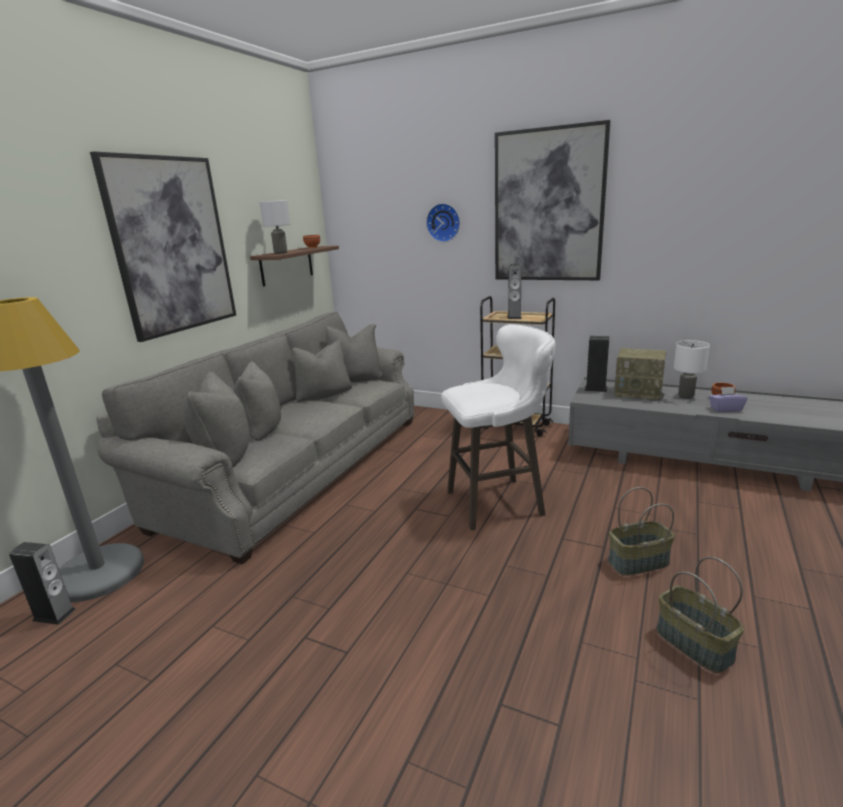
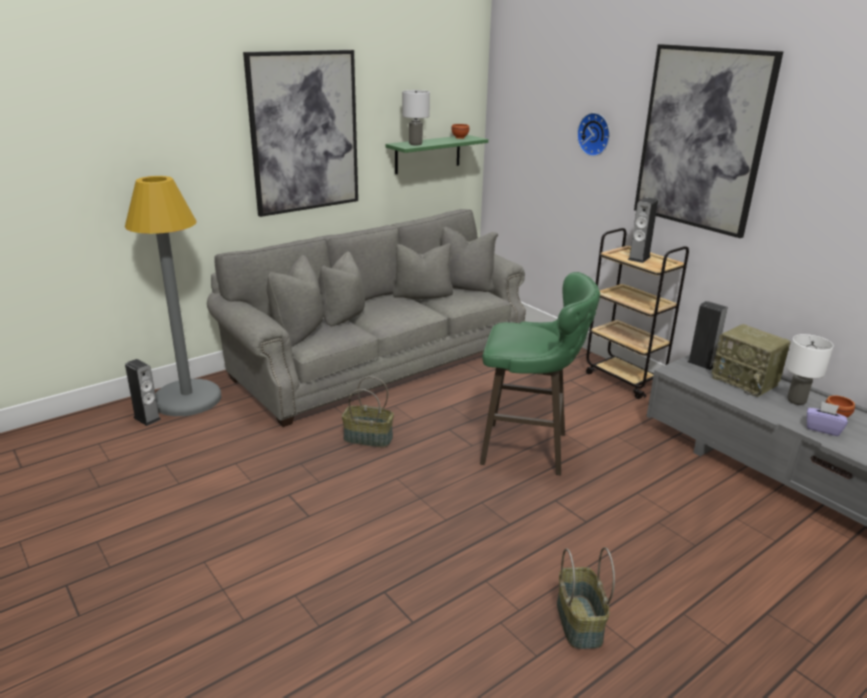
camera: 25 degrees right, 5 degrees up
(286, 265) = (428, 154): brown shelf -> green shelf
(498, 502) = (529, 449): white stool -> green stool
(638, 563) = (604, 546): basket -> basket (367, 439)

